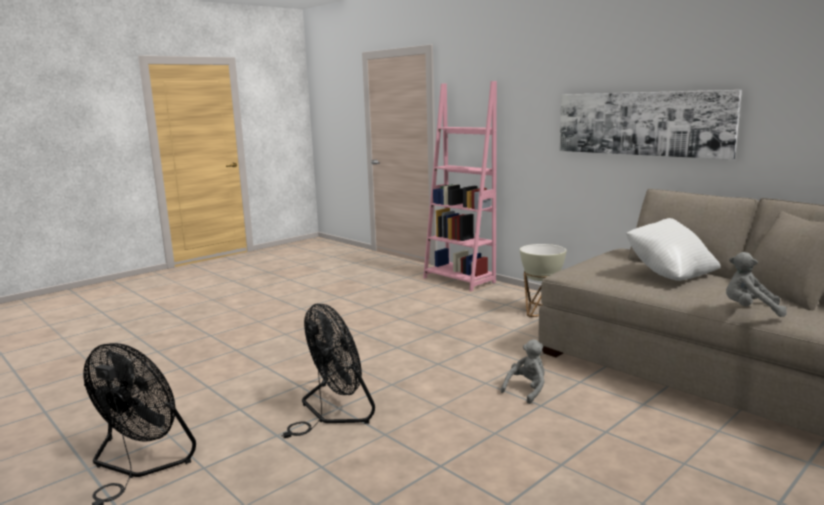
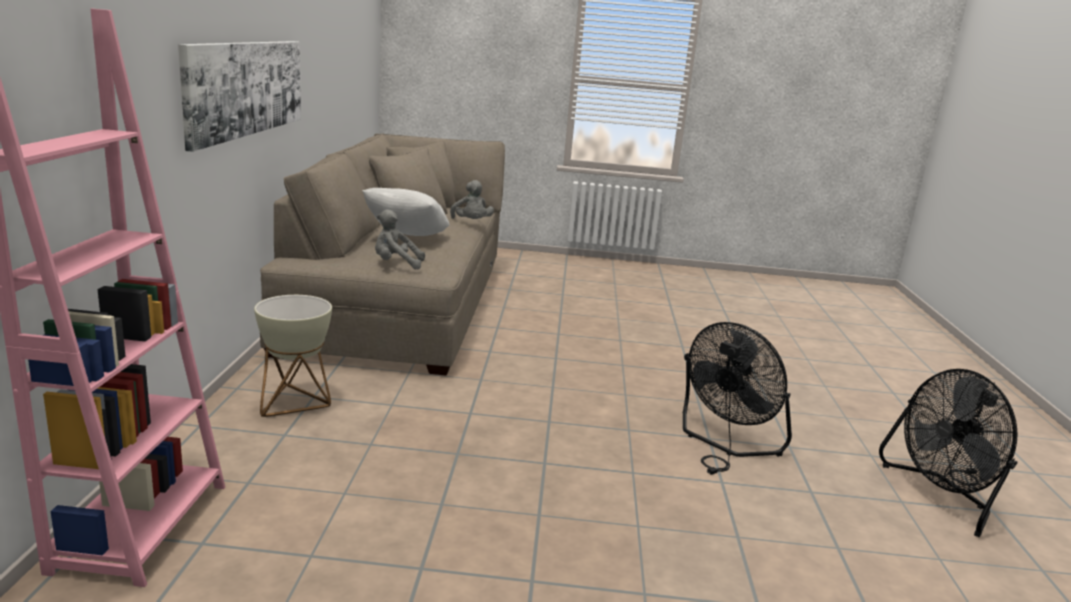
camera: 135 degrees left, 5 degrees up
(327, 410) = (721, 441): black fan -> black fan turned 120 degrees clockwise
(527, 390) = (538, 367): grey plush toy -> grey plush toy (396, 264)

